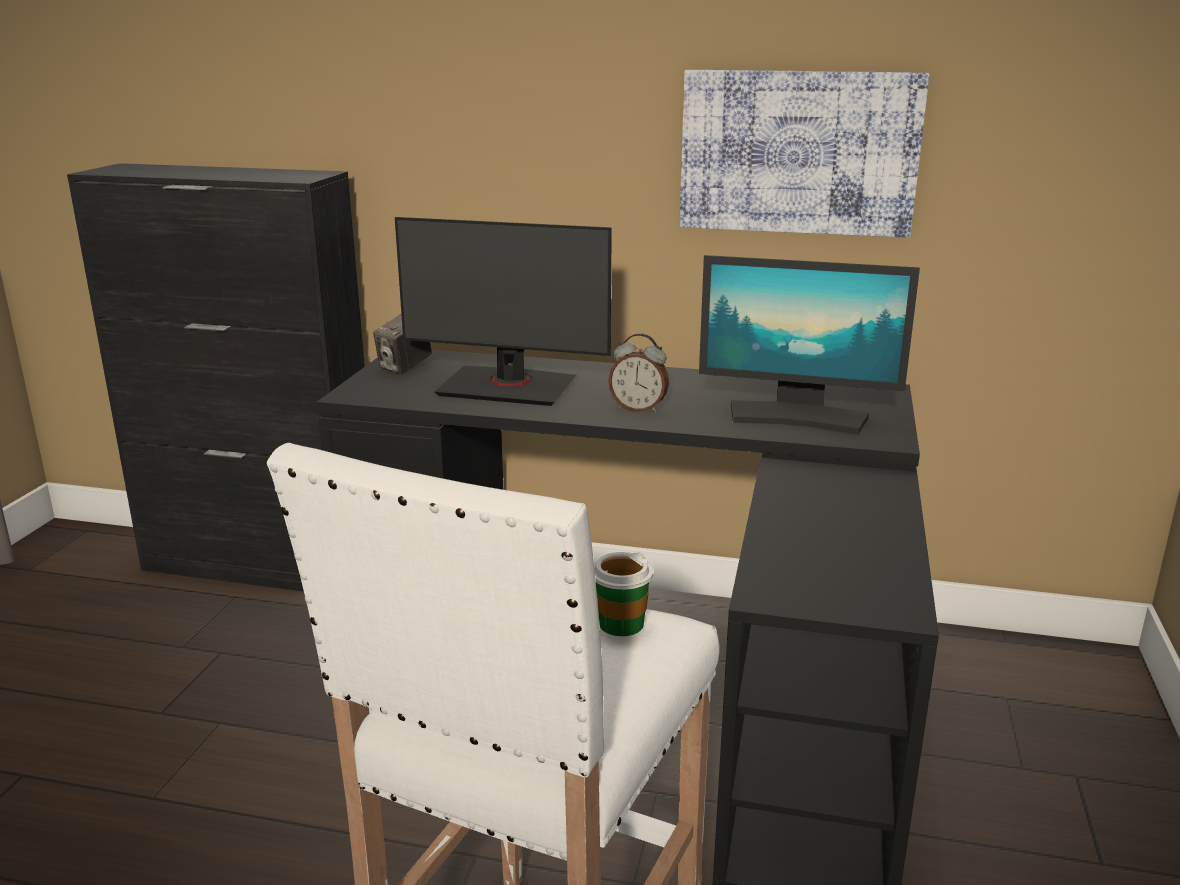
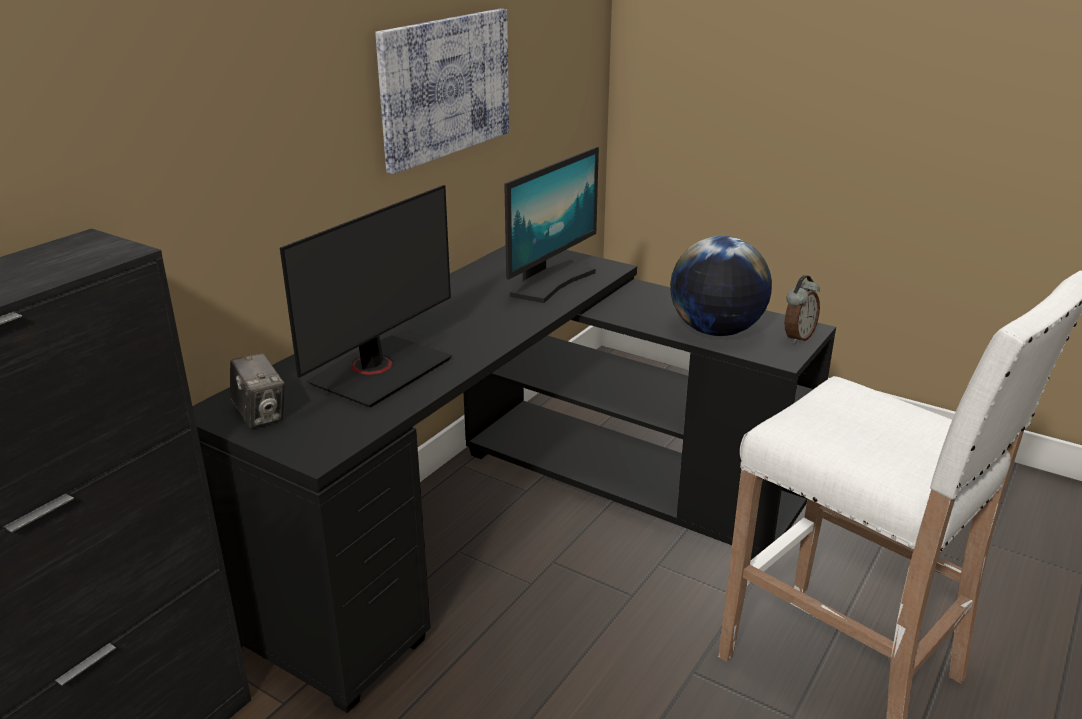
camera: 70 degrees left, 5 degrees up
(621, 624) = (842, 398): cup -> none
(638, 409) = (487, 328): alarm clock -> alarm clock (797, 337)
(805, 540) = (716, 331): none -> globe

